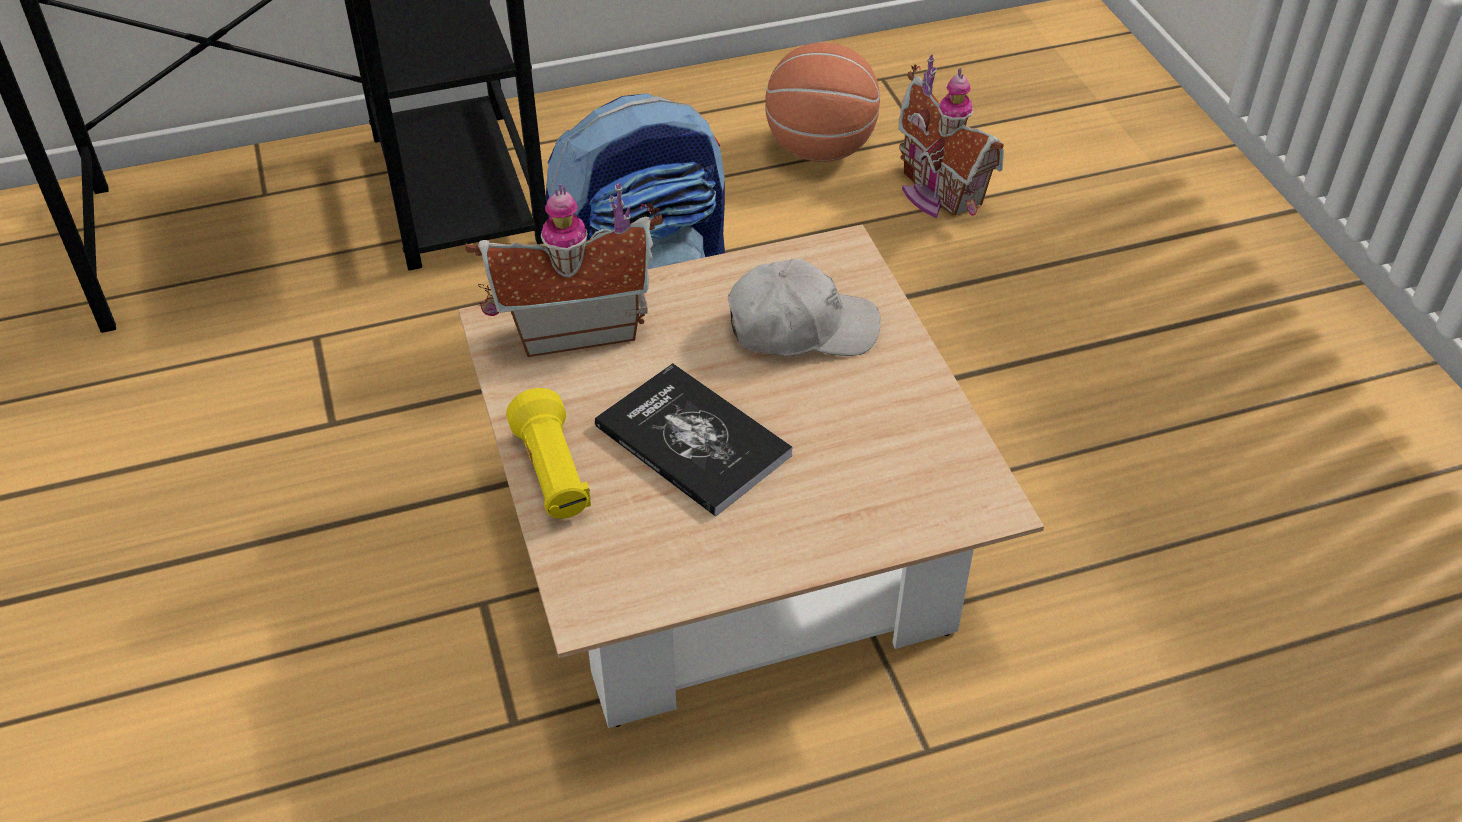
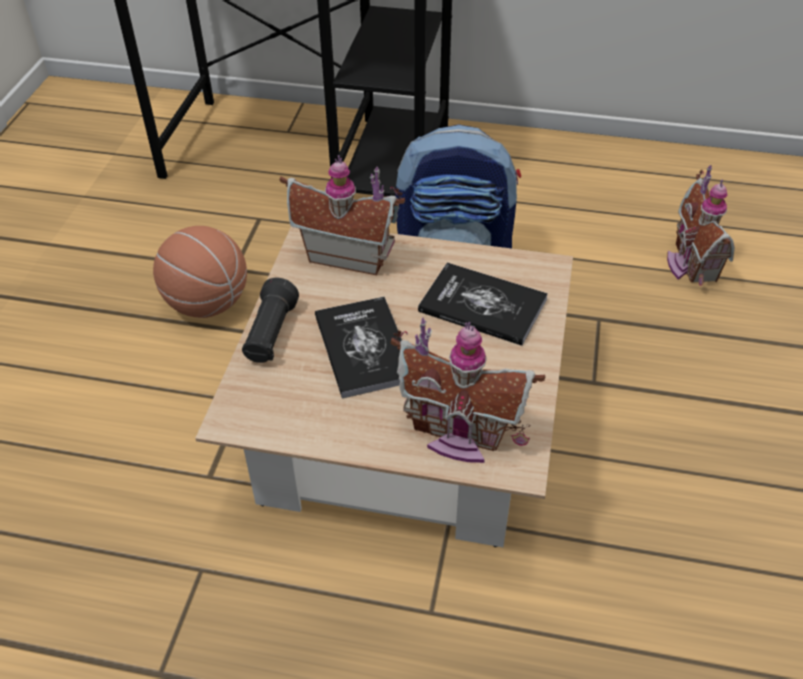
camera: 30 degrees right, 0 degrees up
(552, 474) = (270, 334): yellow flashlight -> black flashlight
(801, 327) = (482, 305): white cap -> book
(819, 148) = (629, 209): basketball -> basketball (207, 303)
(894, 497) = (459, 434): none -> toy house

